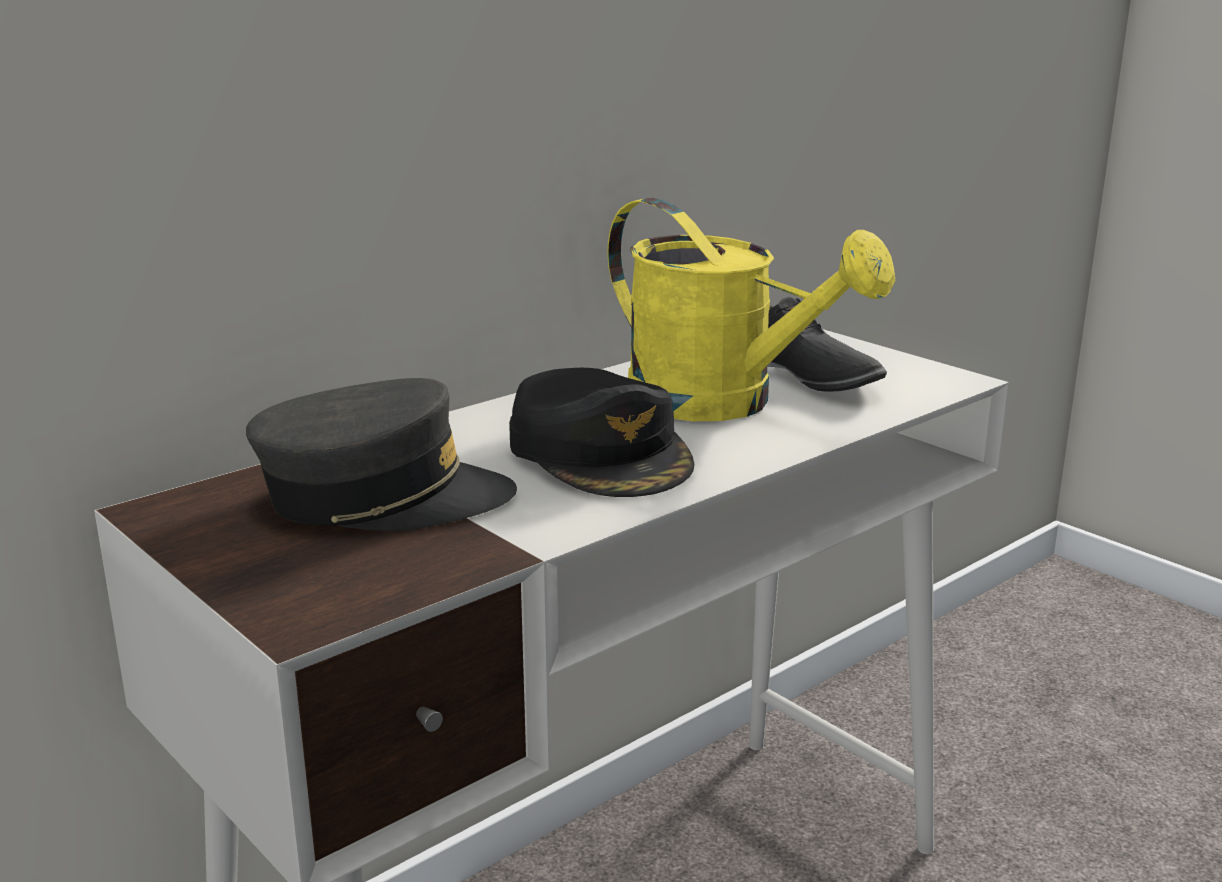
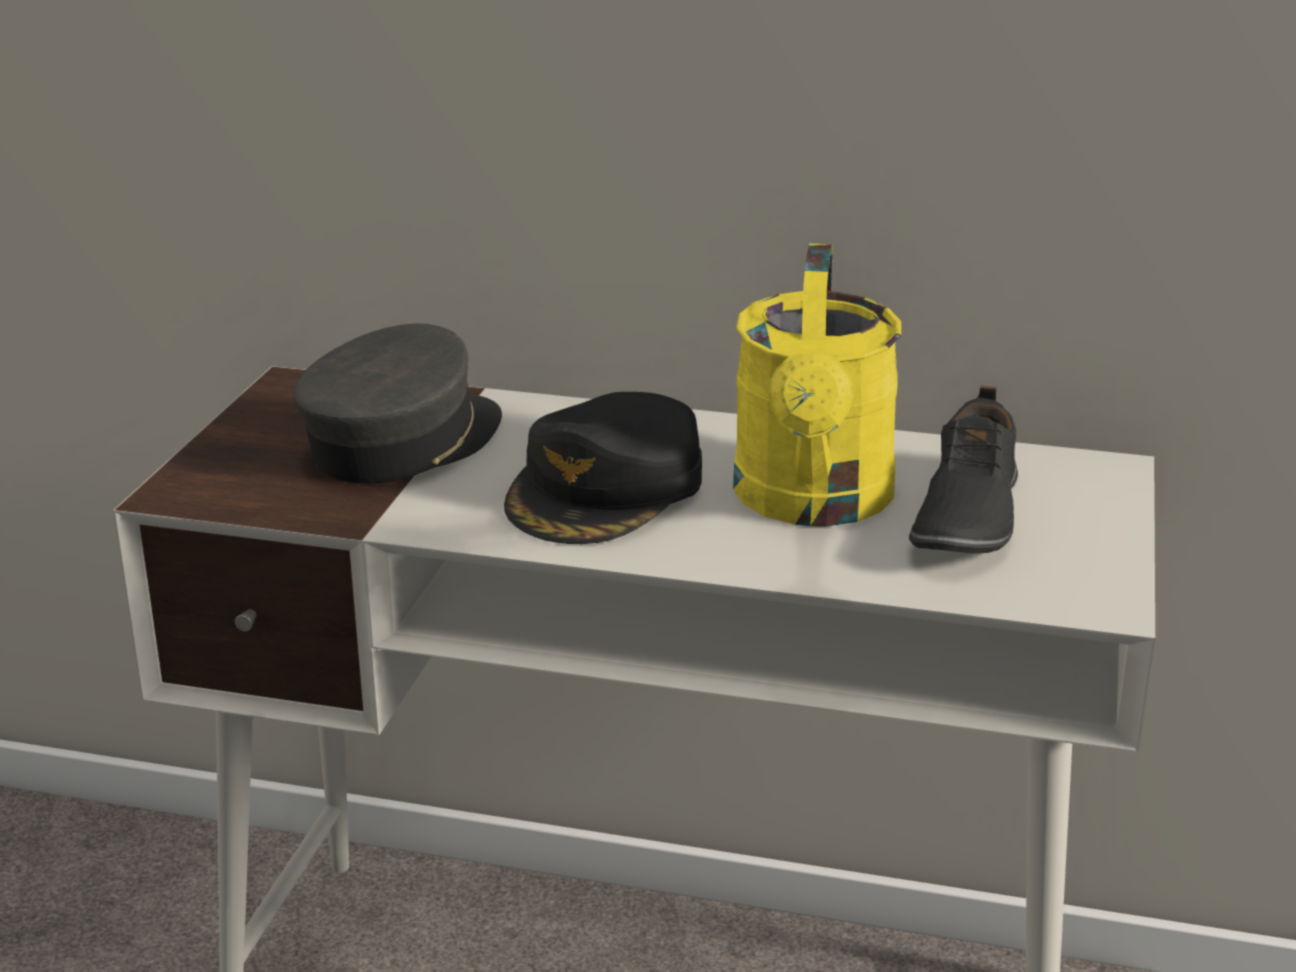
camera: 55 degrees right, 5 degrees up
(382, 497) = (403, 443): grey cap -> grey cap turned 105 degrees counterclockwise

